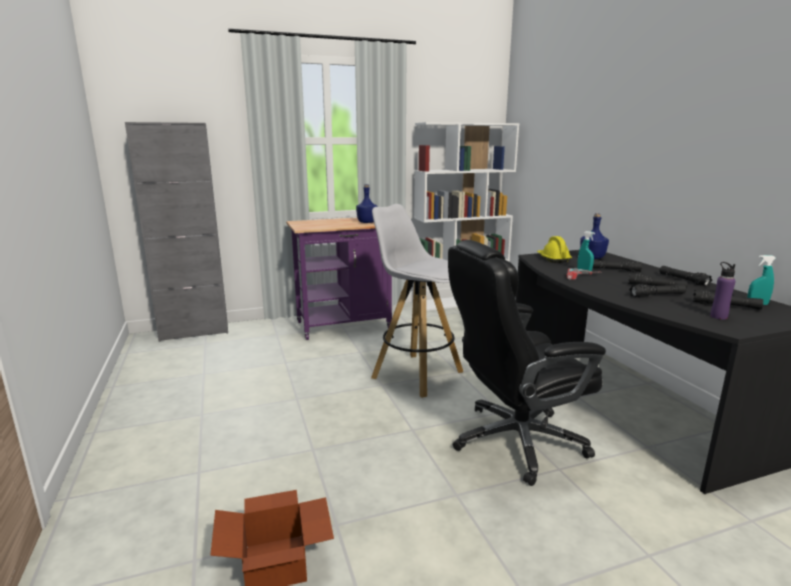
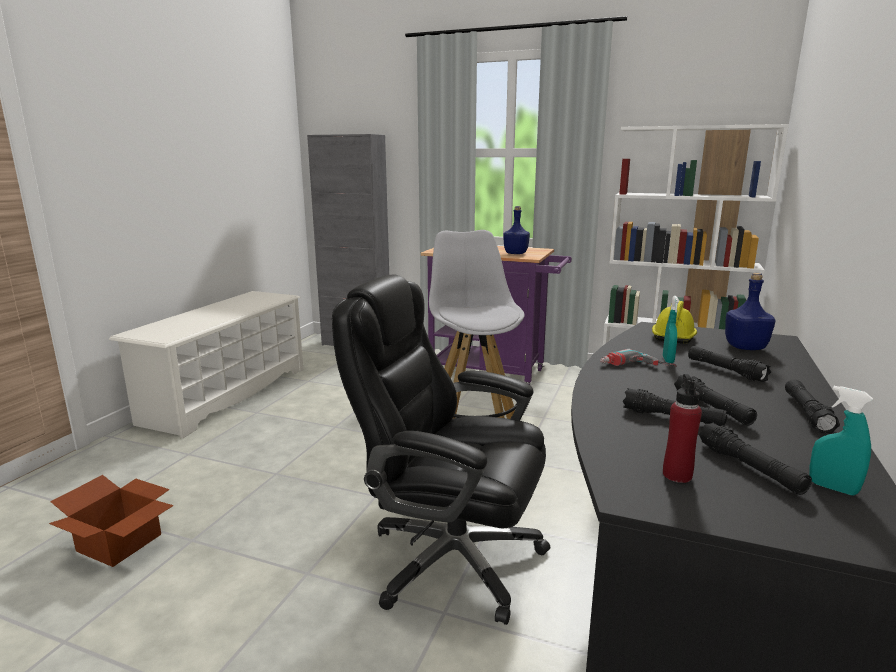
camera: 40 degrees right, 0 degrees up
(136, 411) = (227, 394): none -> white shoe rack
(718, 316) = (677, 475): purple bottle -> red bottle

